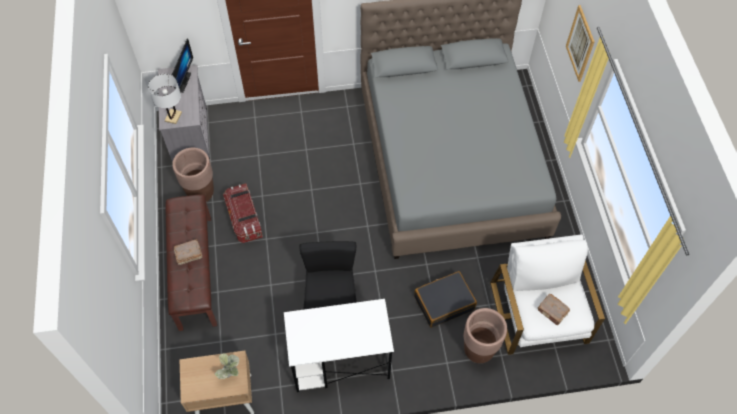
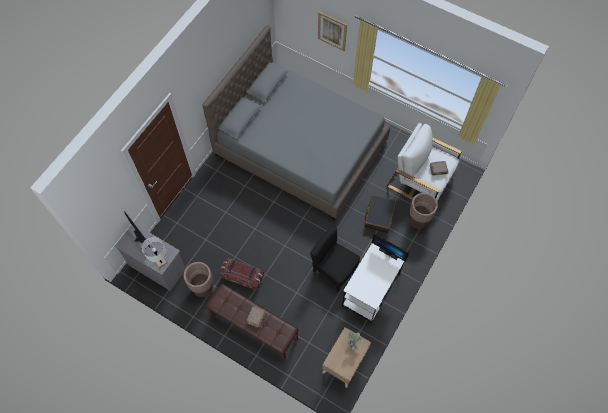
camera: 50 degrees left, 5 degrees up
(378, 327) = (389, 251): none -> monitor

